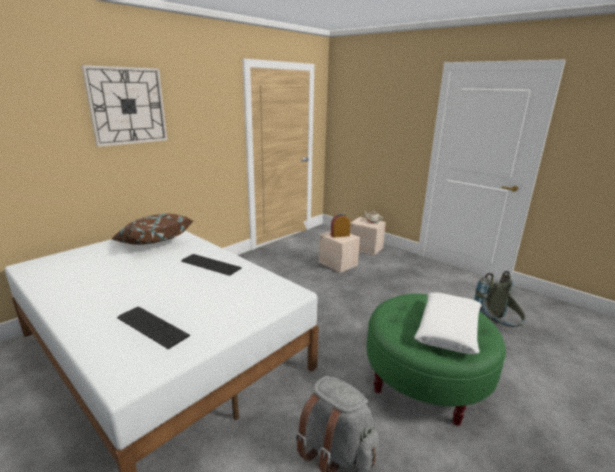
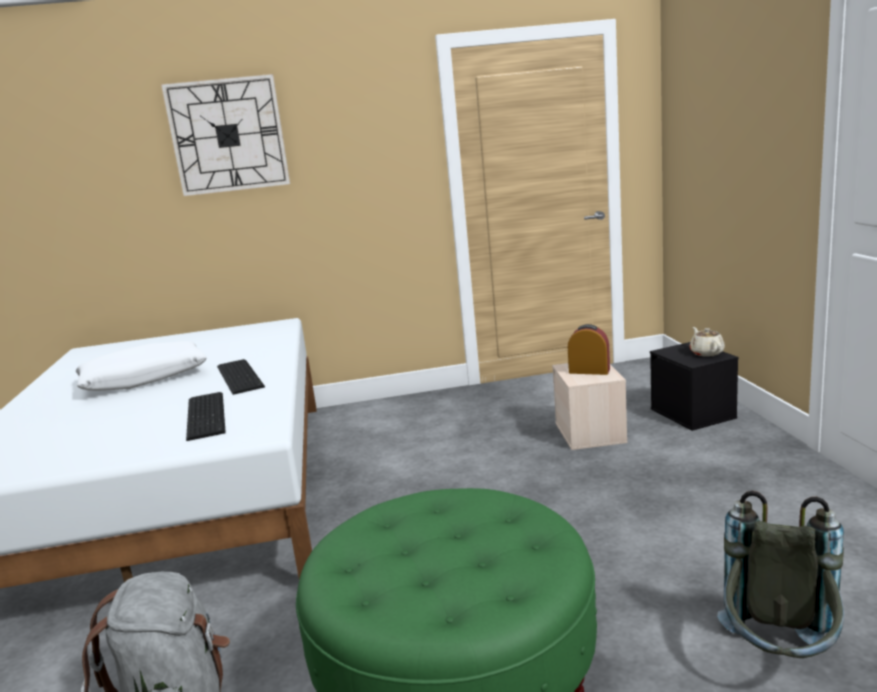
camera: 40 degrees right, 5 degrees down
(153, 242) = (233, 340): brown pillow -> none
(153, 325) = (57, 435): keyboard -> keyboard (208, 414)
(366, 248) = (694, 413): beige storage box -> black storage box
(448, 329) = (444, 570): white pillow -> white pillow (144, 379)

